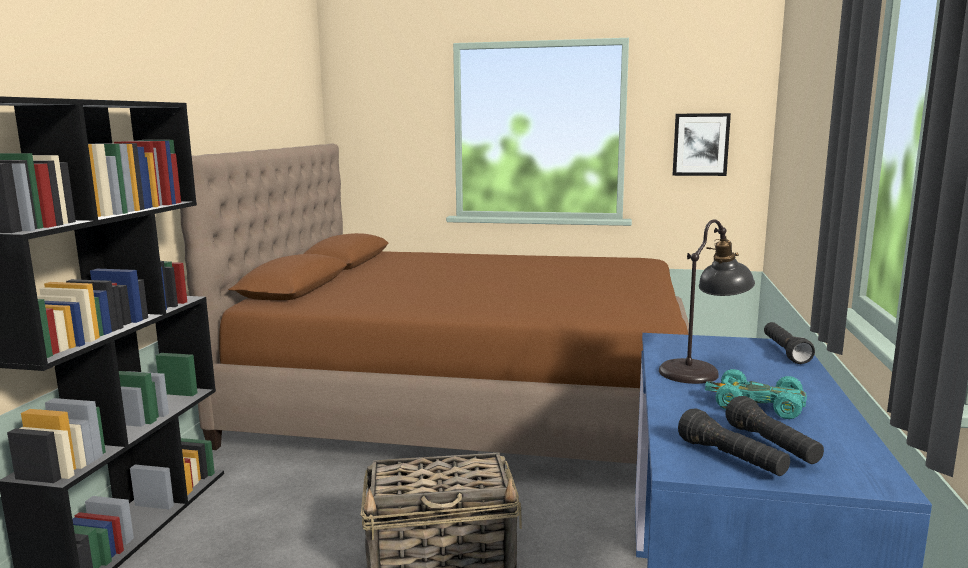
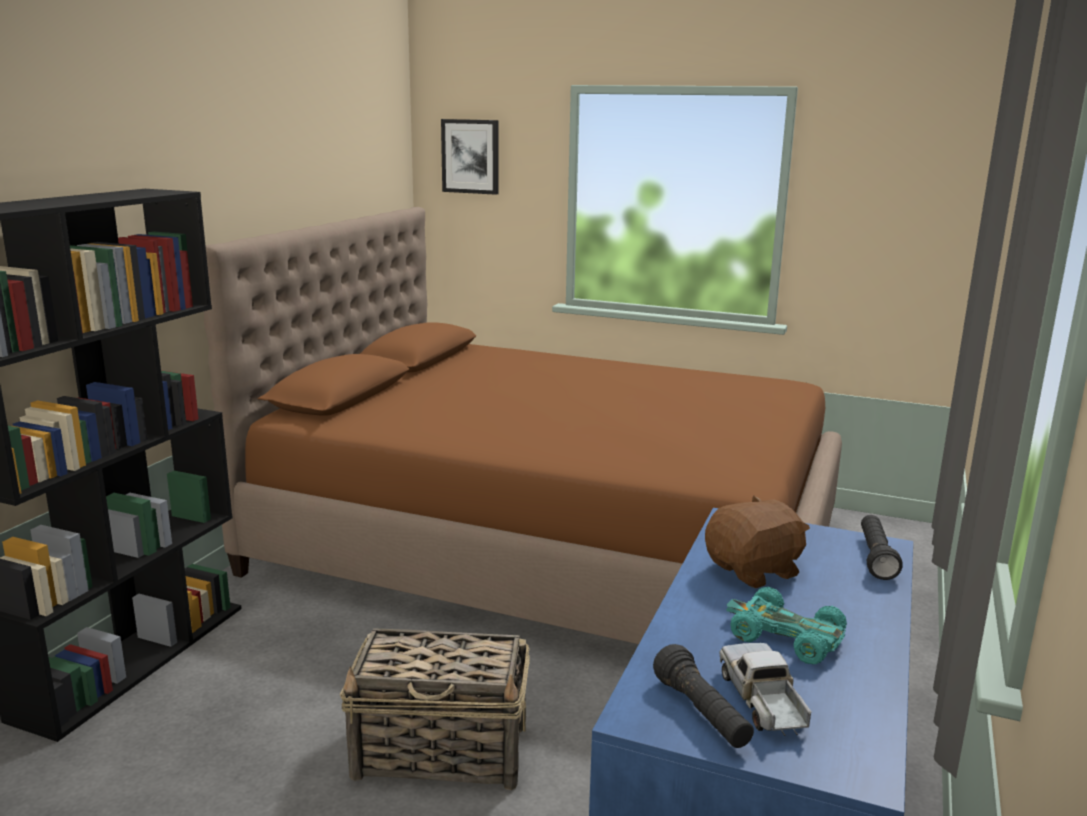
camera: 10 degrees right, 5 degrees up
(700, 144) = (885, 234): picture -> picture (470, 156)
(702, 367) = (754, 570): grey table lamp -> brown plush toy
(772, 446) = (763, 701): black flashlight -> toy truck

